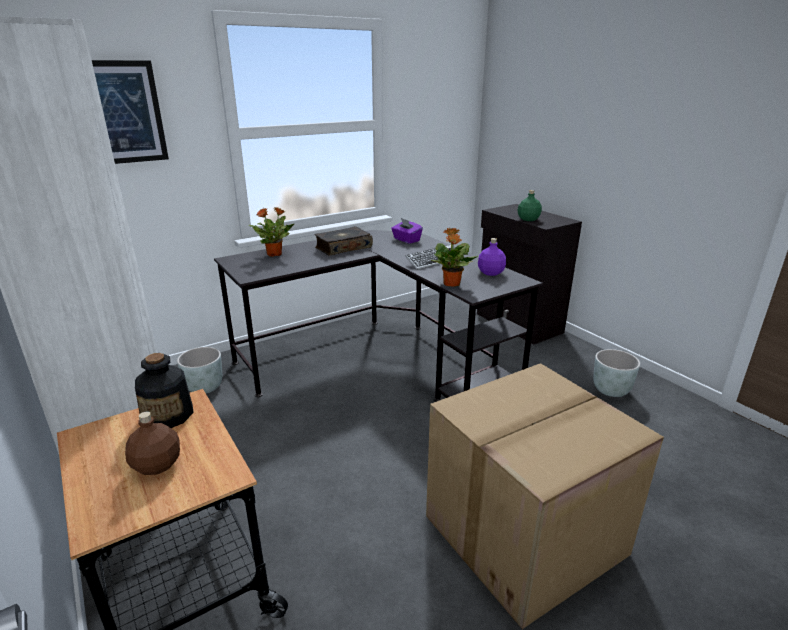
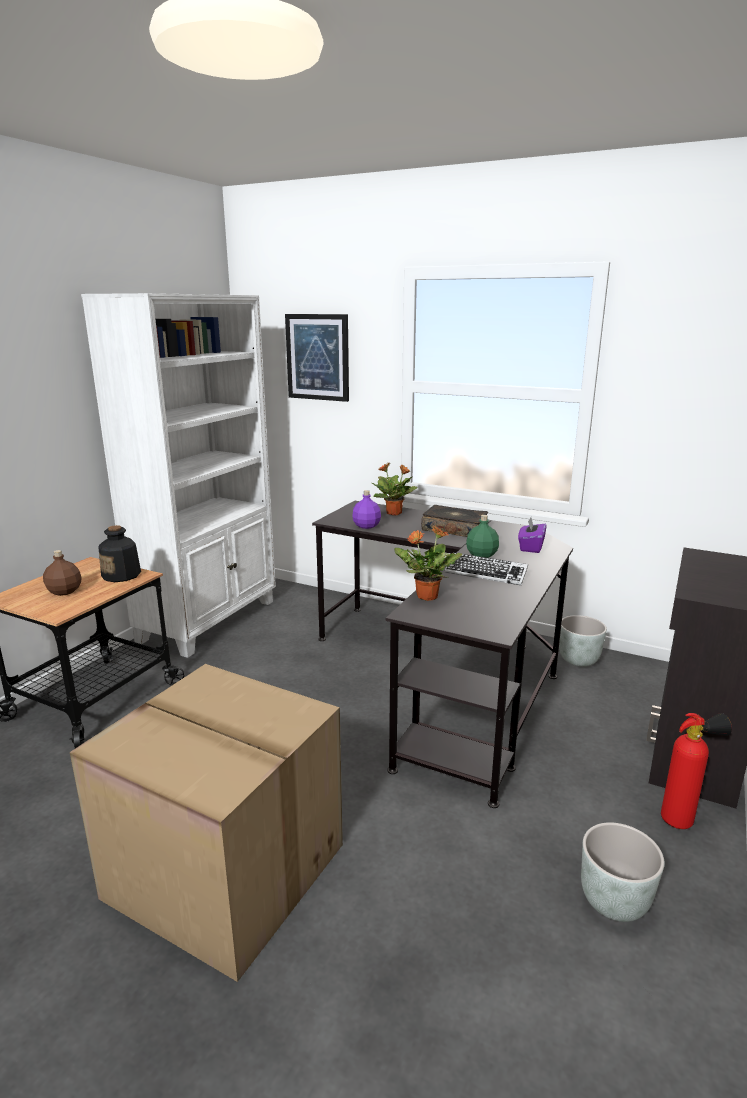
camera: 60 degrees right, 5 degrees down
(204, 387) = (309, 614): grey planter -> grey planter (579, 660)
(490, 273) = (495, 609): purple bottle -> purple bottle (366, 526)
(528, 219) = (701, 579): green bottle -> green bottle (482, 555)
(565, 348) = (682, 820): none -> fire extinguisher

